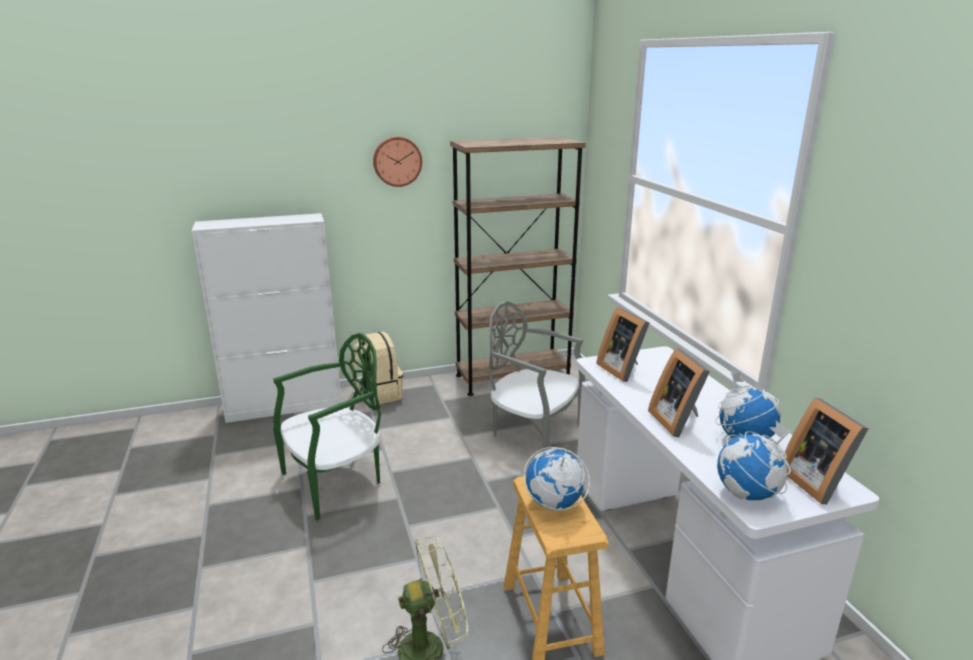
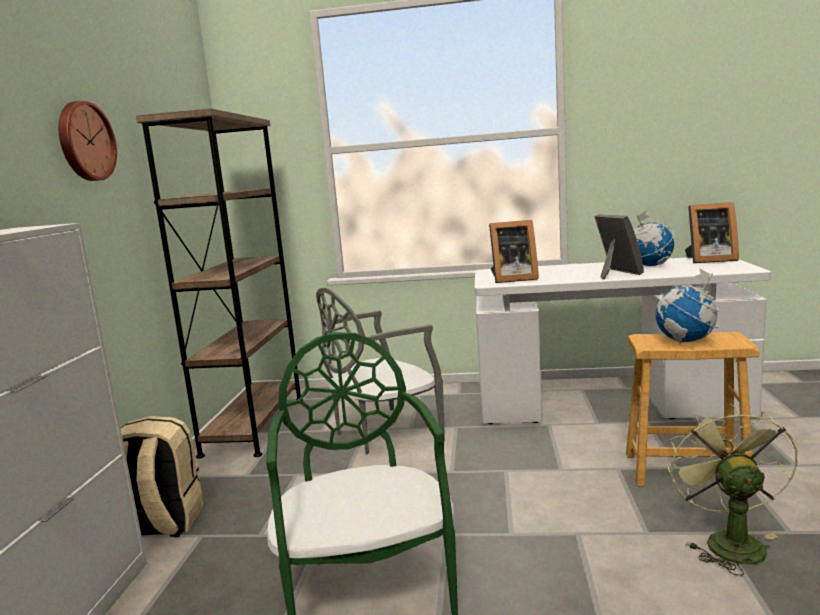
camera: 65 degrees left, 10 degrees down
(678, 421) = (615, 274): picture frame -> picture frame turned 120 degrees counterclockwise
(748, 494) = (727, 269): globe -> none

